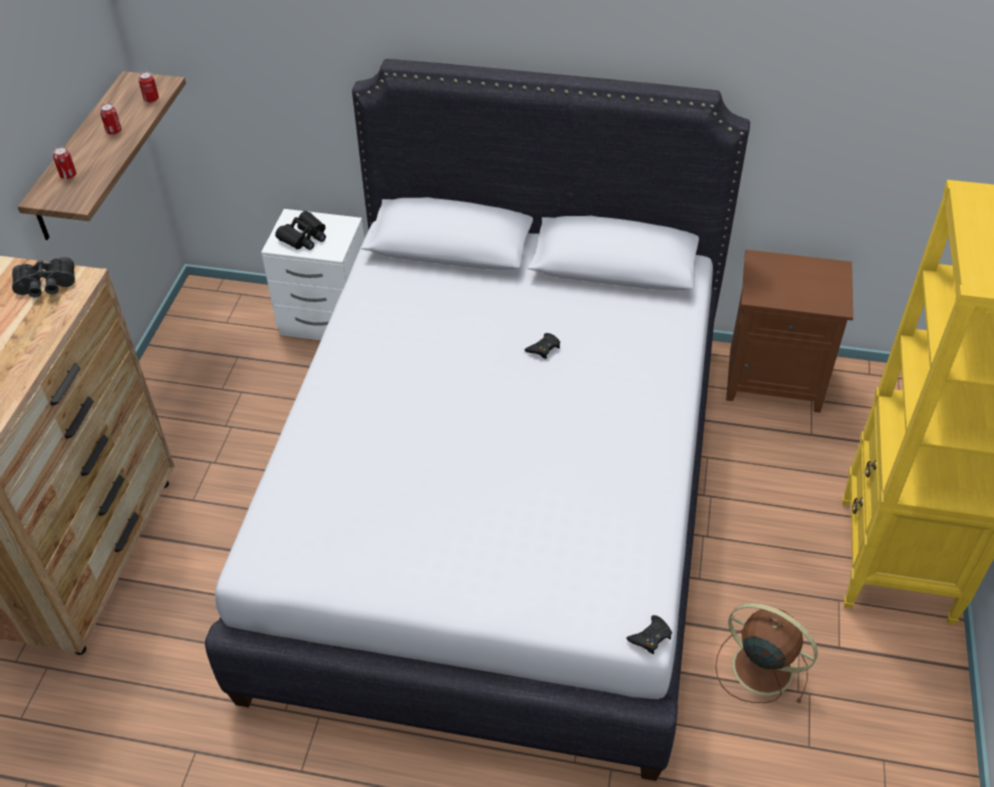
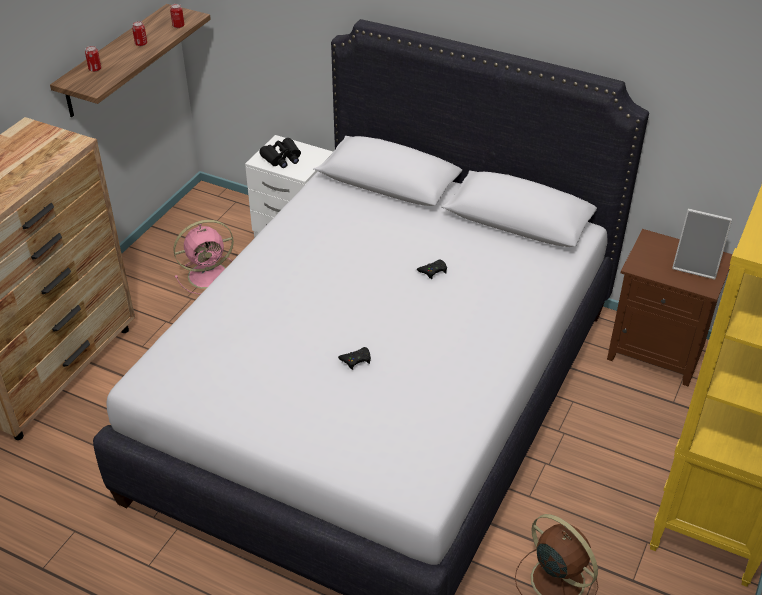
camera: 15 degrees right, 5 degrees down
(46, 286) = (48, 143): black binoculars -> none
(243, 392) = (210, 275): none -> pink fan
(650, 637) = (430, 506): black game controller -> black game controller (356, 360)
(817, 282) = (696, 265): none -> picture frame

